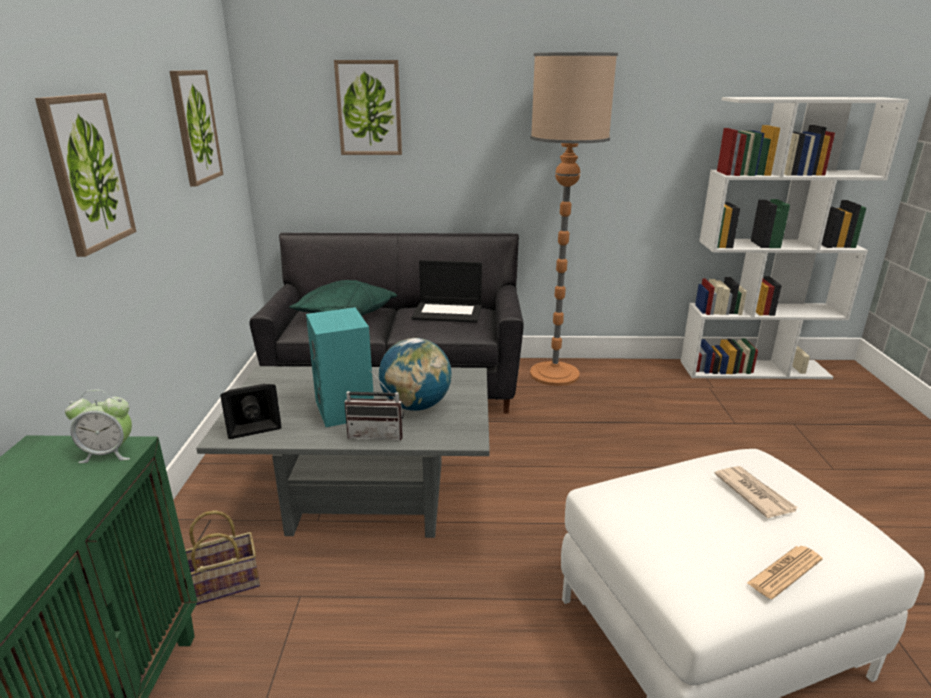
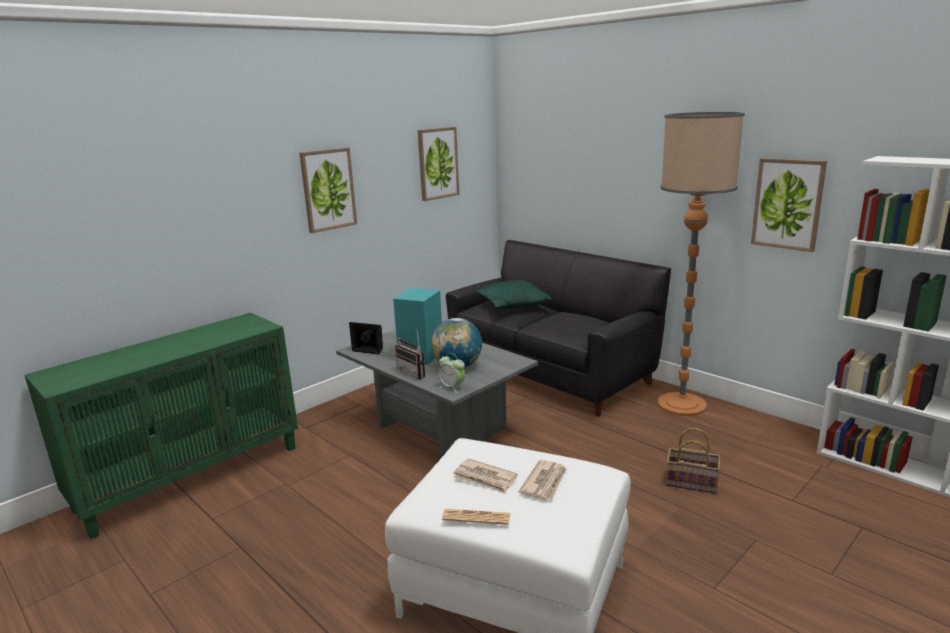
camera: 45 degrees right, 5 degrees down
(109, 453) = (259, 327): alarm clock -> alarm clock (452, 387)
(225, 583) = (331, 434): basket -> basket (692, 482)
(369, 108) = (570, 152): picture -> picture (788, 204)
(448, 312) = (580, 321): laptop -> none
(706, 522) = (485, 478): none -> newspaper

